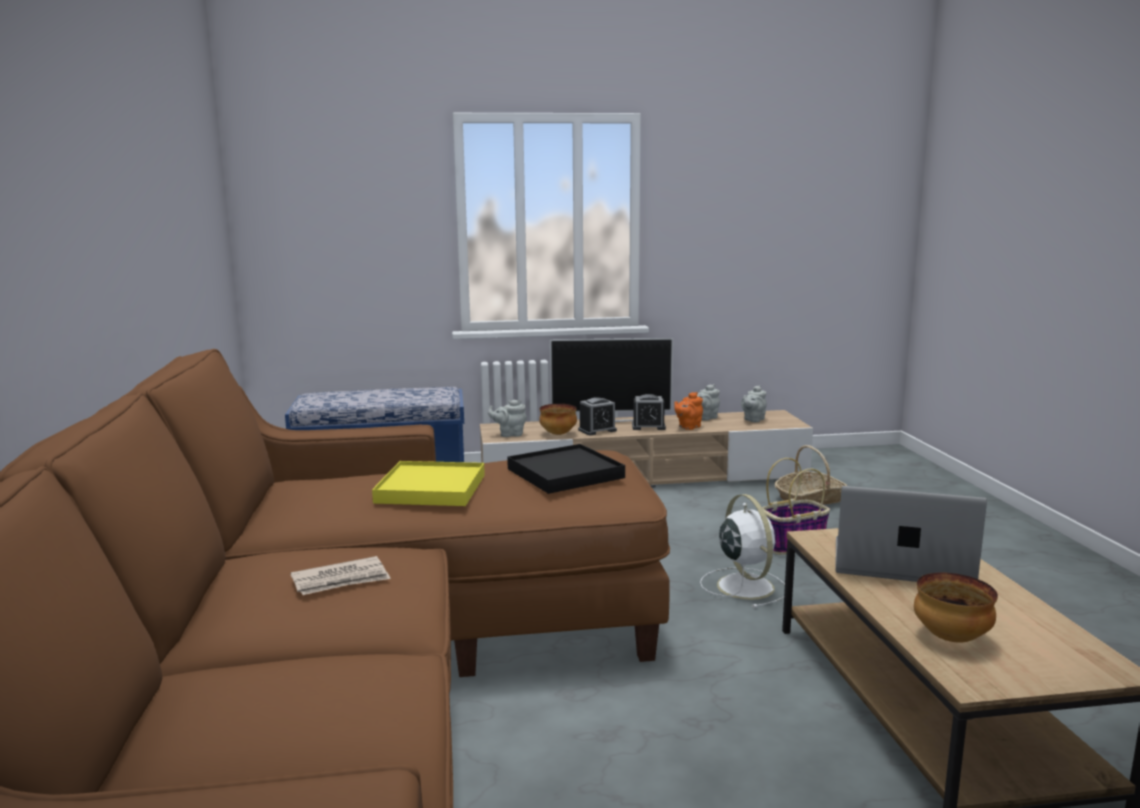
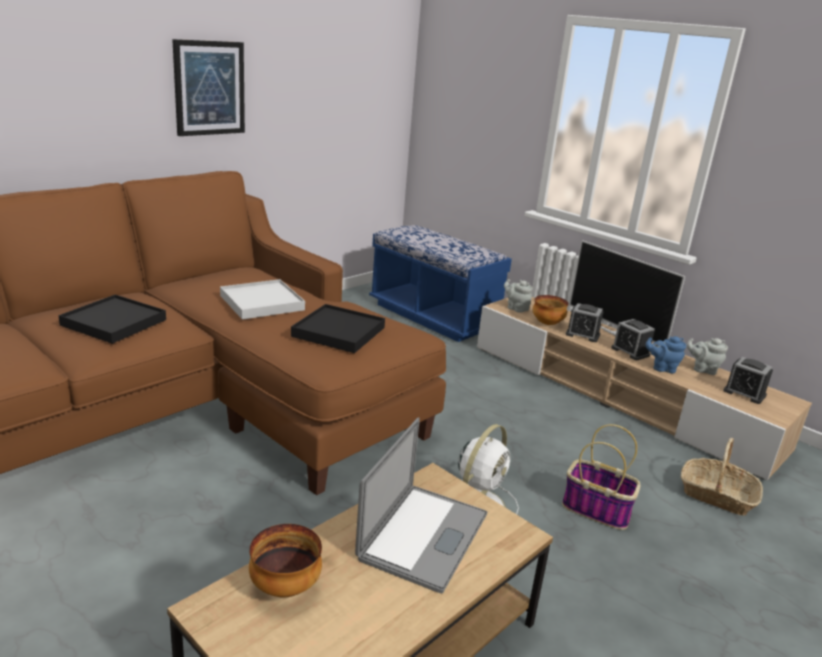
camera: 50 degrees right, 10 degrees up
(116, 234) = (209, 88): none -> picture
(341, 580) = (114, 322): newspaper -> black tray
(430, 489) = (261, 303): yellow tray -> white tray
(688, 427) = (662, 368): orange teapot -> blue teapot
(753, 420) = (744, 393): grey teapot -> alarm clock
(901, 564) = (423, 536): laptop -> laptop turned 45 degrees clockwise

